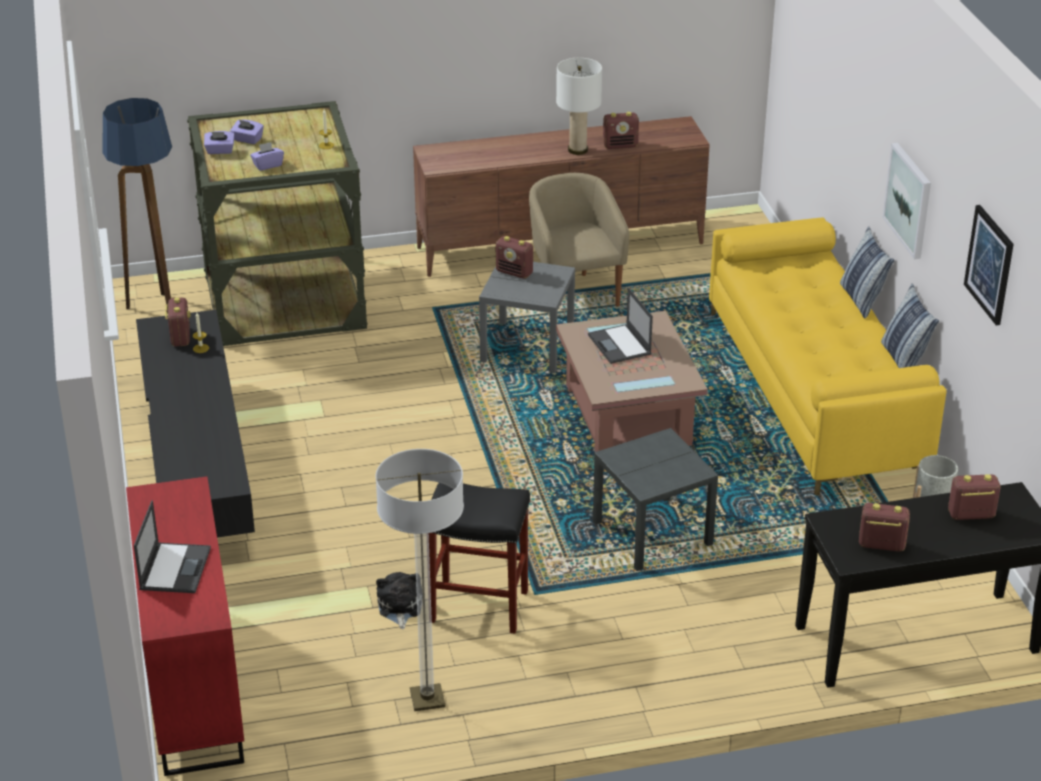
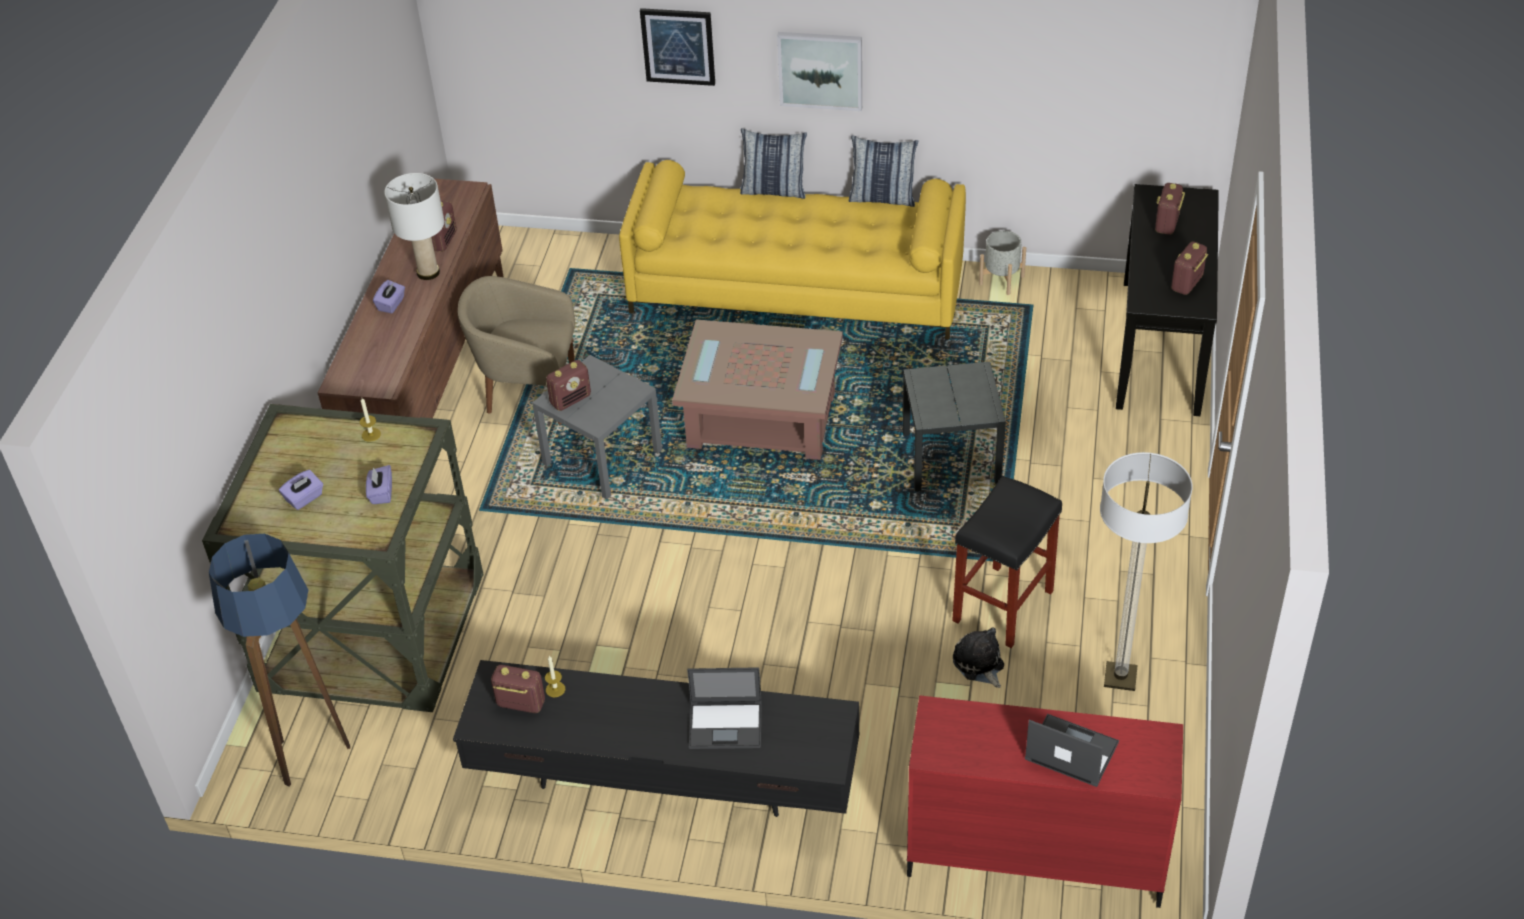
camera: 65 degrees left, 10 degrees up
(220, 151) = (317, 527): purple tissue box -> purple tissue box (391, 304)
(399, 607) = (979, 665): plush toy -> plush toy turned 45 degrees clockwise
(620, 345) = (737, 366): laptop -> laptop (726, 725)
(990, 264) = (1001, 53): picture -> picture (678, 46)

